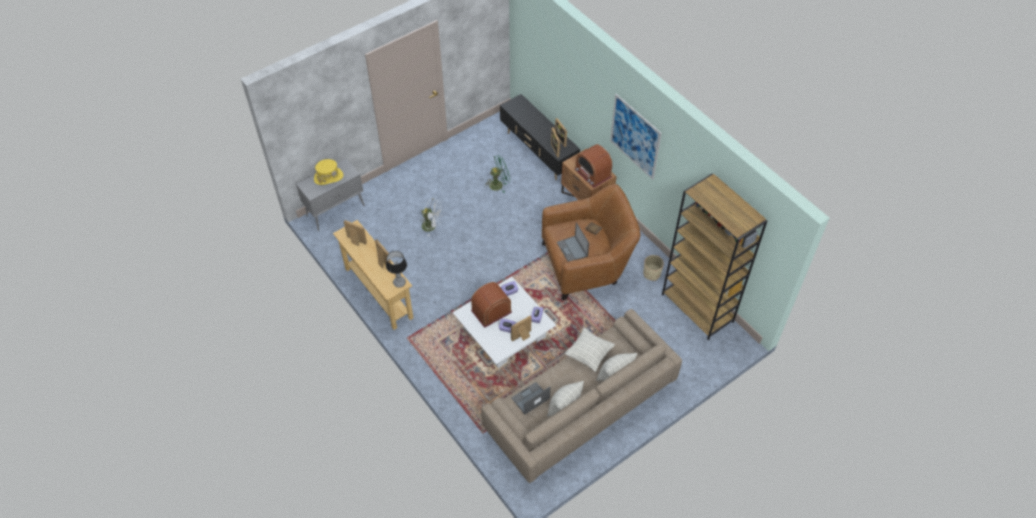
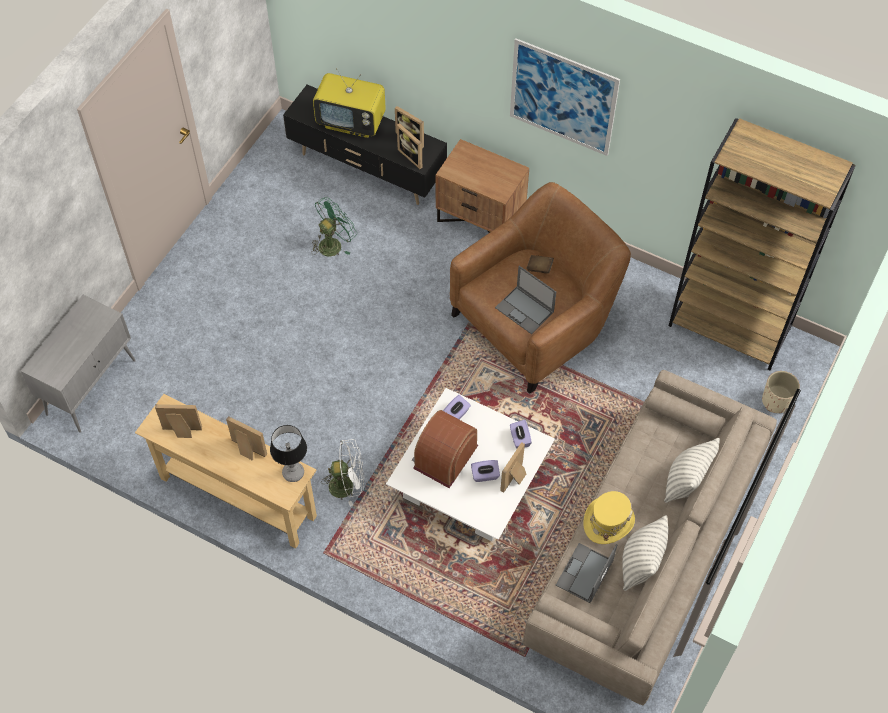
camera: 25 degrees left, 5 degrees up
(328, 177) = (71, 338): yellow hat -> yellow hat (608, 521)
(432, 226) = (264, 353): white fan -> white fan (347, 485)
(534, 121) = (352, 122): none -> television
(589, 354) = (632, 466): pillow -> none
(592, 173) = (492, 176): radio -> none
(652, 274) = (638, 300): beige planter -> beige planter (776, 401)

